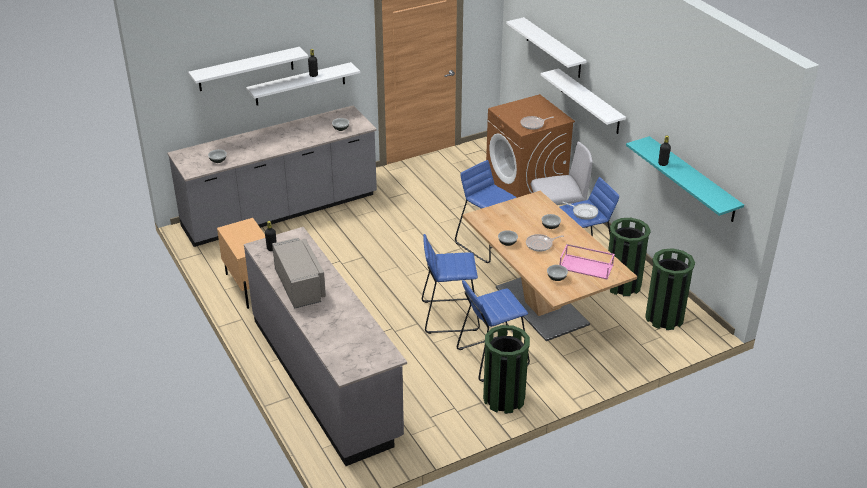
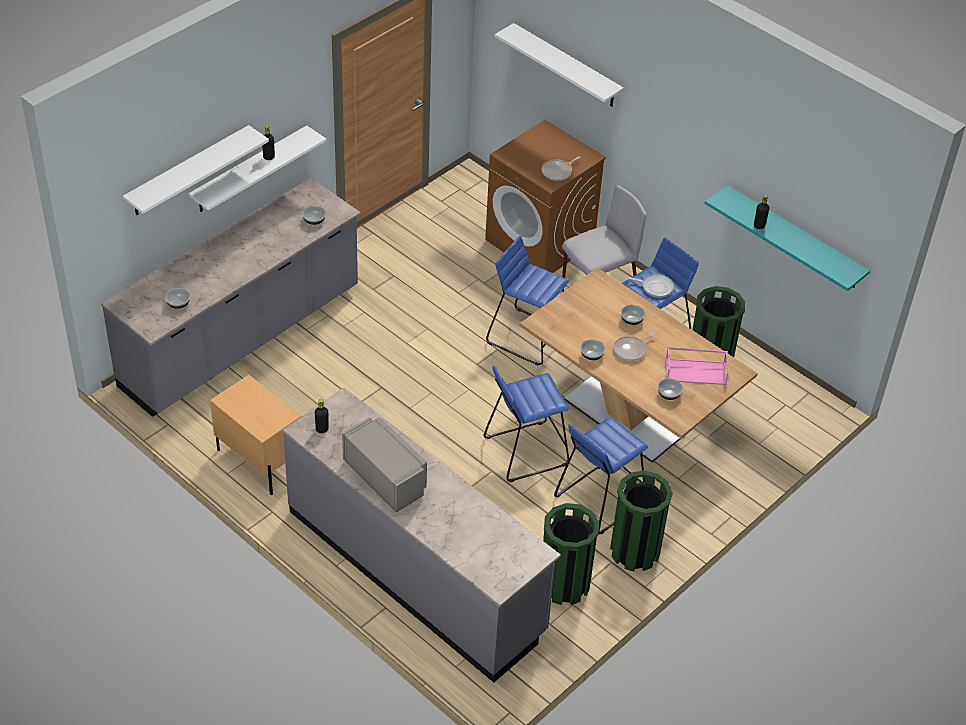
camera: 20 degrees left, 10 degrees up
(590, 101) = (630, 136): white shelf -> none
(664, 317) = (772, 400): green trash can -> green trash can (564, 584)

